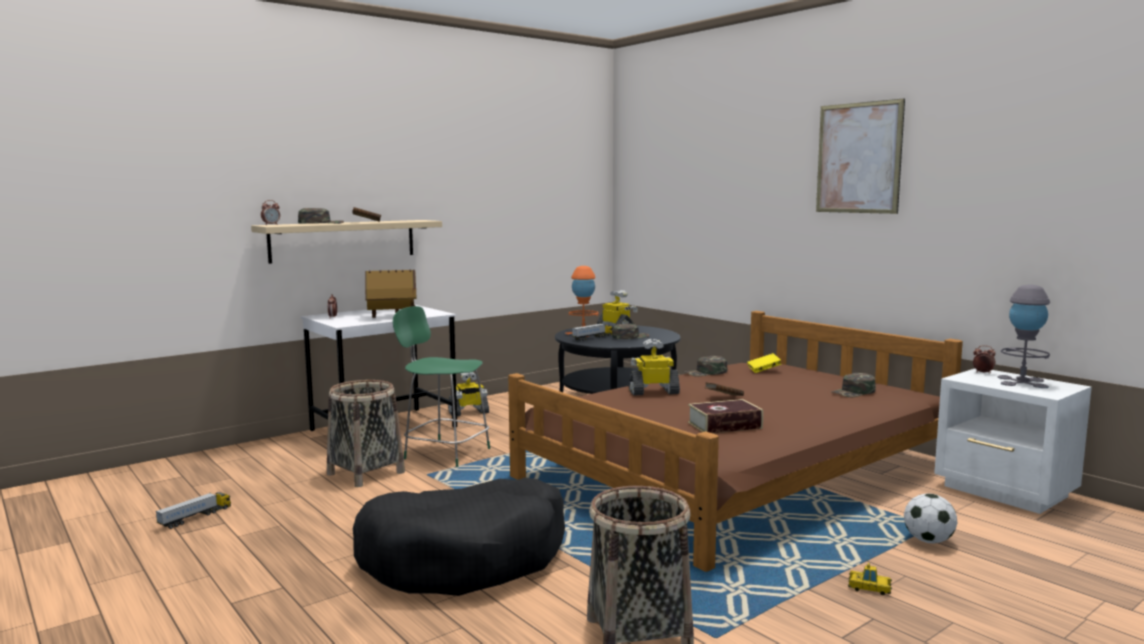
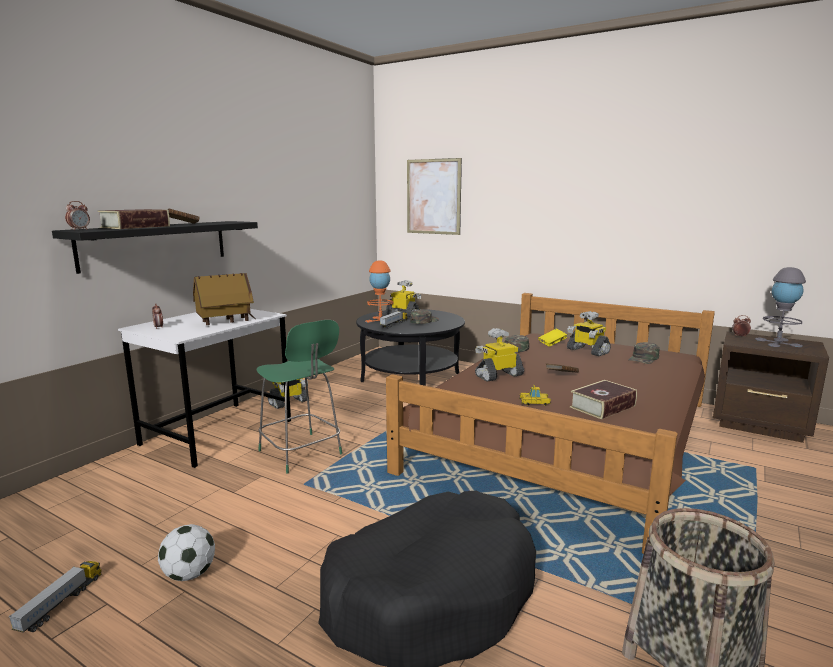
camera: 20 degrees left, 5 degrees up
(320, 223) = (135, 227): green cap -> book
(343, 240) = (156, 244): beige shelf -> black shelf
(366, 473) = (237, 493): basket -> none
(445, 453) = (301, 453): green chair -> green chair turned 135 degrees counterclockwise
(794, 380) = (587, 351): none -> toy robot
(858, 158) = (622, 166): picture -> picture (433, 196)
(869, 587) = (791, 546): toy car -> toy car (534, 402)
(928, 541) = (770, 484): football -> football (189, 574)
(1006, 492) = (761, 425): white nightstand -> brown nightstand

